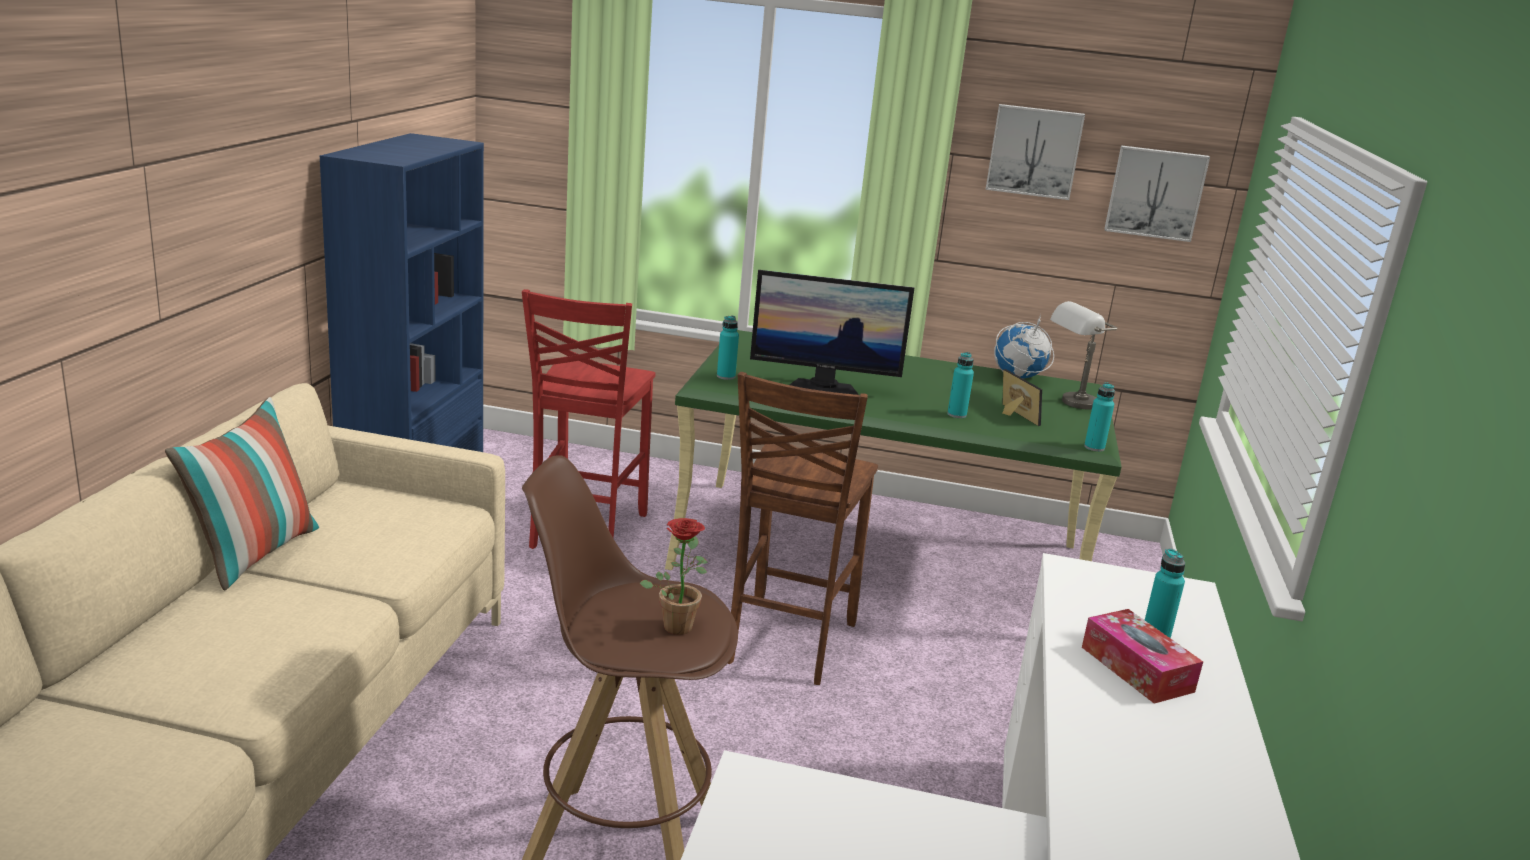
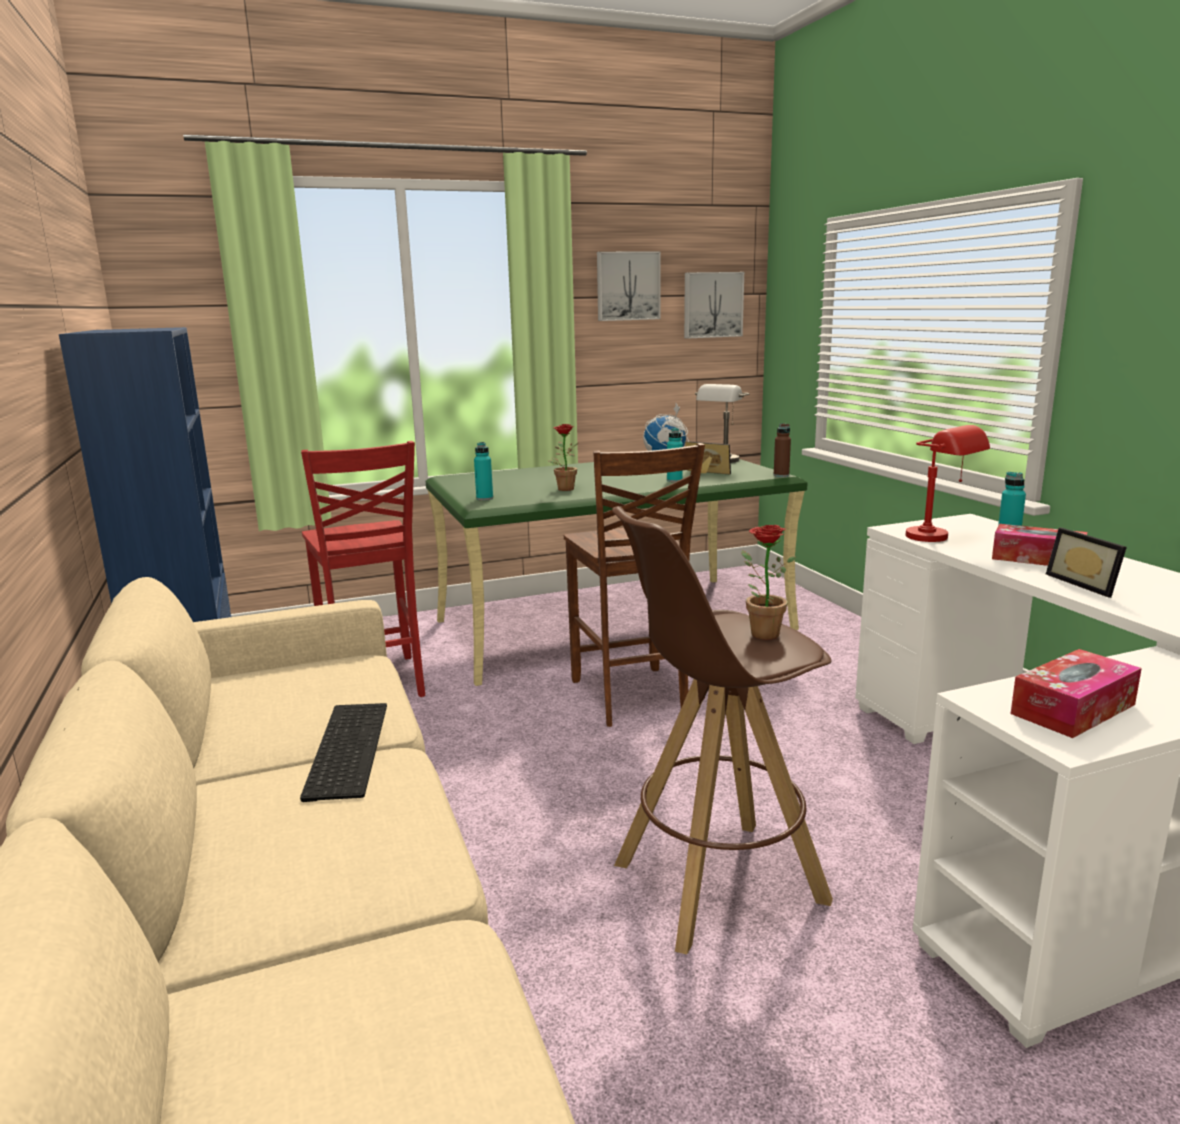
camera: 30 degrees left, 5 degrees down
(254, 554) = (212, 759): pillow -> none
(334, 584) = (344, 748): none -> keyboard
(803, 824) = (1073, 709): none -> tissue box
(823, 388) = (564, 488): monitor -> potted plant
(1087, 600) = (940, 539): none -> red table lamp
(1094, 447) = (781, 475): turquoise bottle -> brown bottle
(1110, 721) = (1087, 584): none -> picture frame

